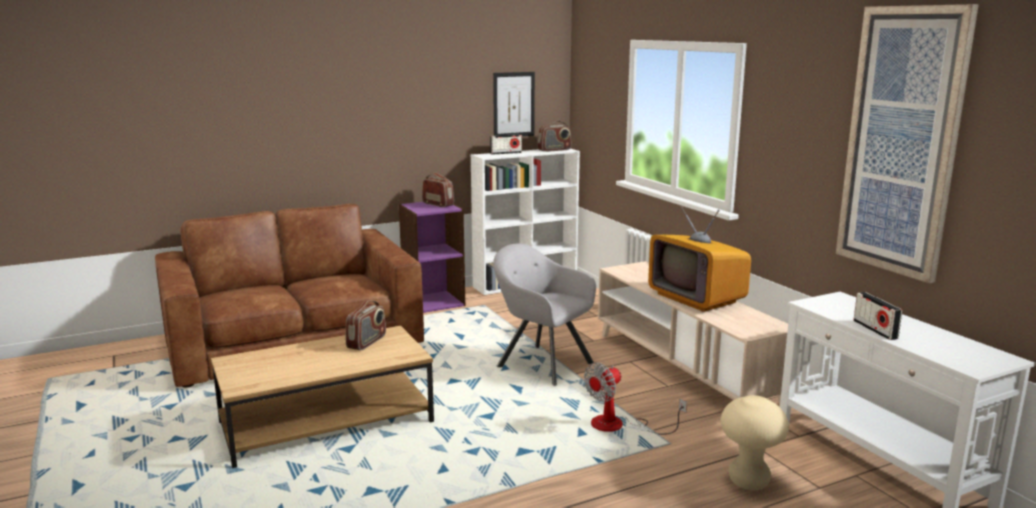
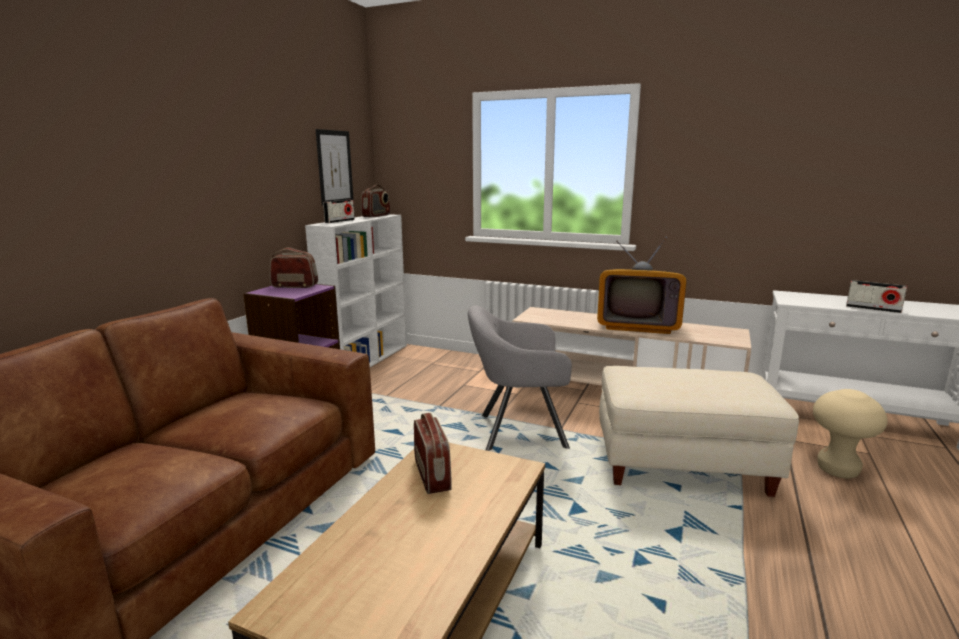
camera: 40 degrees left, 0 degrees up
(619, 426) = (681, 464): fan -> beige ottoman
(902, 142) = (838, 153): picture -> none

